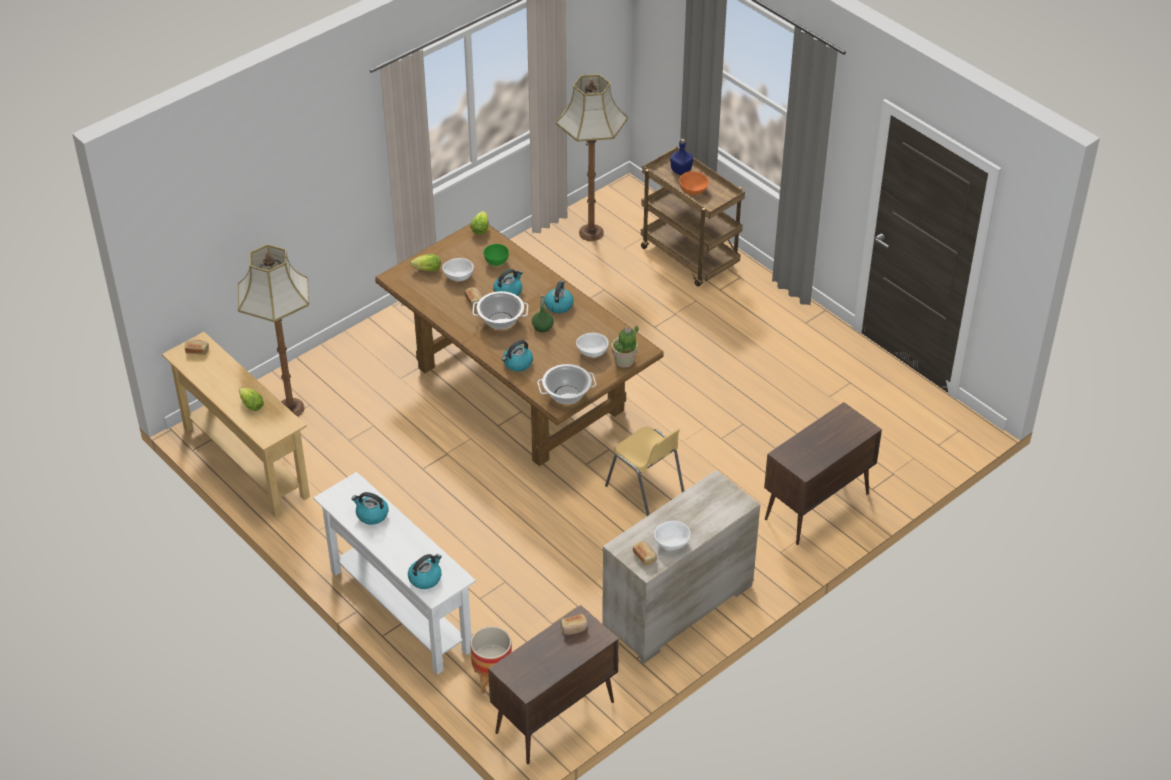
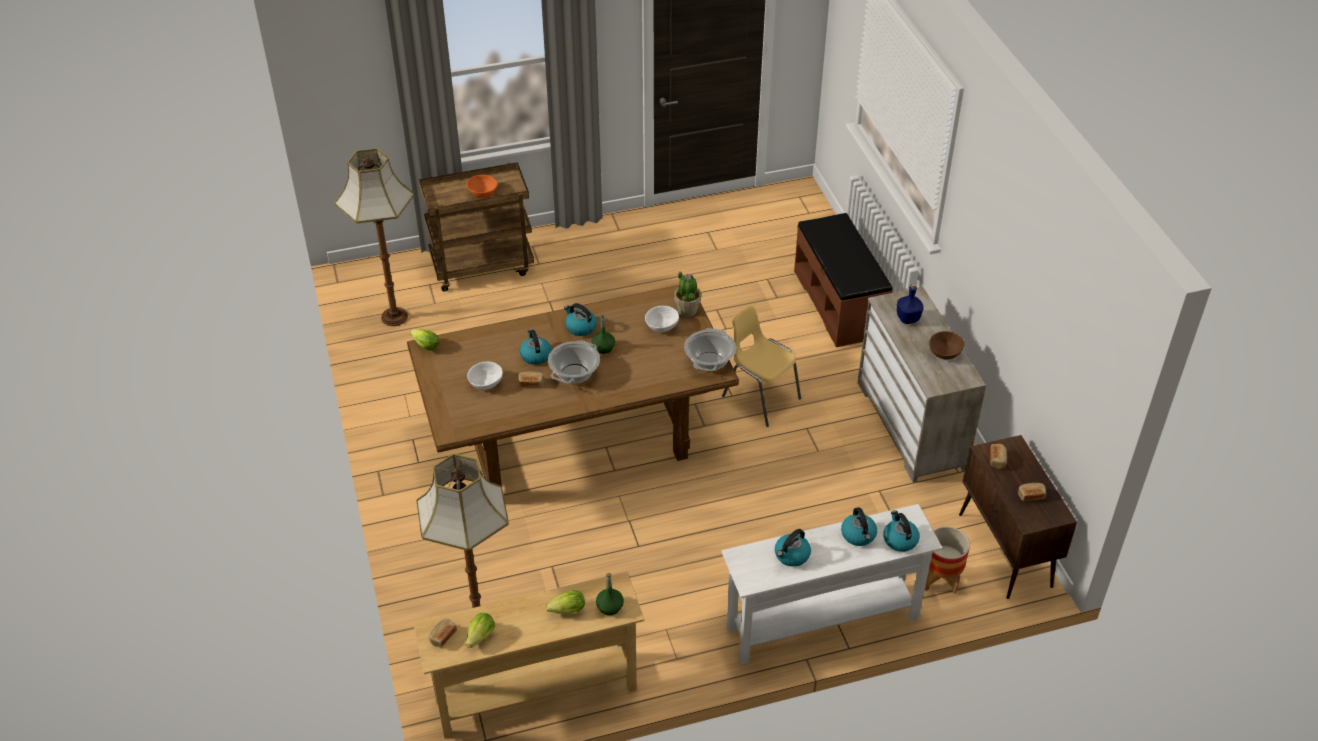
camera: 65 degrees left, 0 degrees up
(266, 427) = (609, 607): none -> green bottle
(425, 270) = (456, 404): lettuce -> lettuce (479, 638)
(496, 262) = (484, 350): green bowl -> none
(517, 363) = (644, 381): kettle -> kettle (859, 535)
(645, 490) = (760, 397): yellow chair -> yellow chair turned 120 degrees counterclockwise
(645, 557) = (954, 375): bread -> bread (1030, 495)
(672, 543) = (945, 352): white bowl -> brown bowl
(680, 171) = (449, 192): blue bottle -> blue bottle (908, 319)
(816, 507) = (839, 303): brown cabinet -> brown bench

